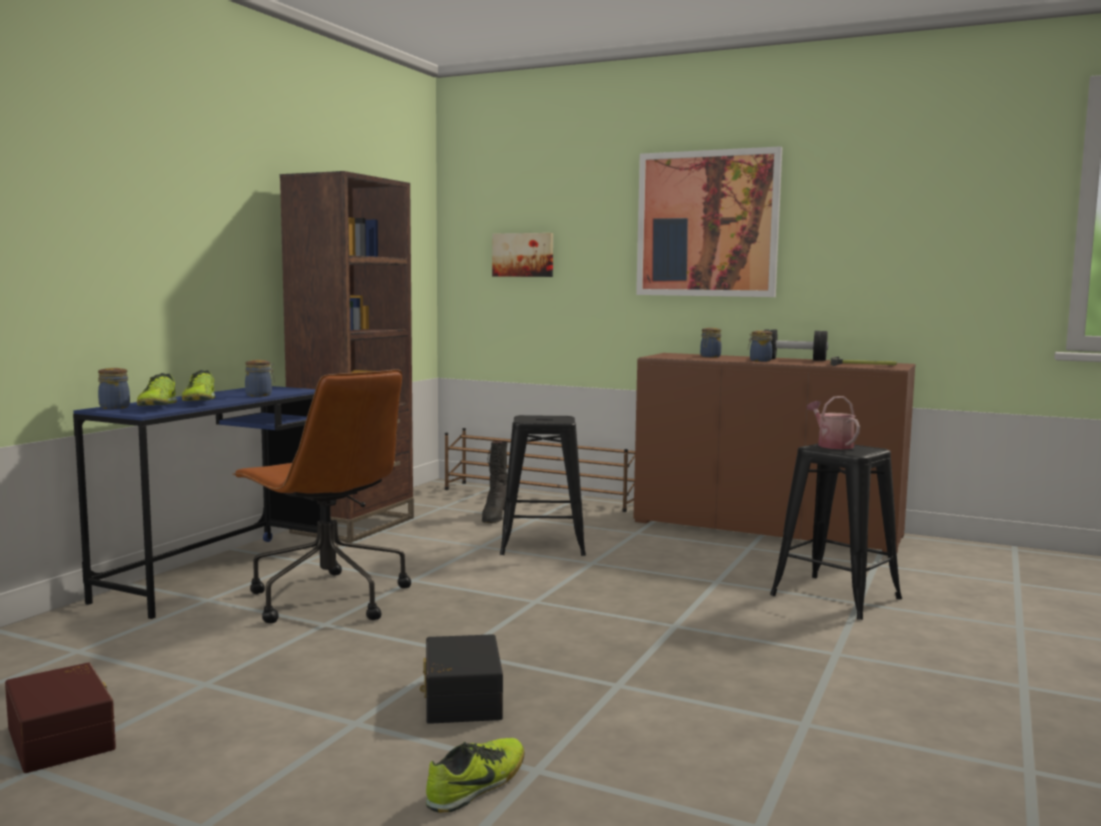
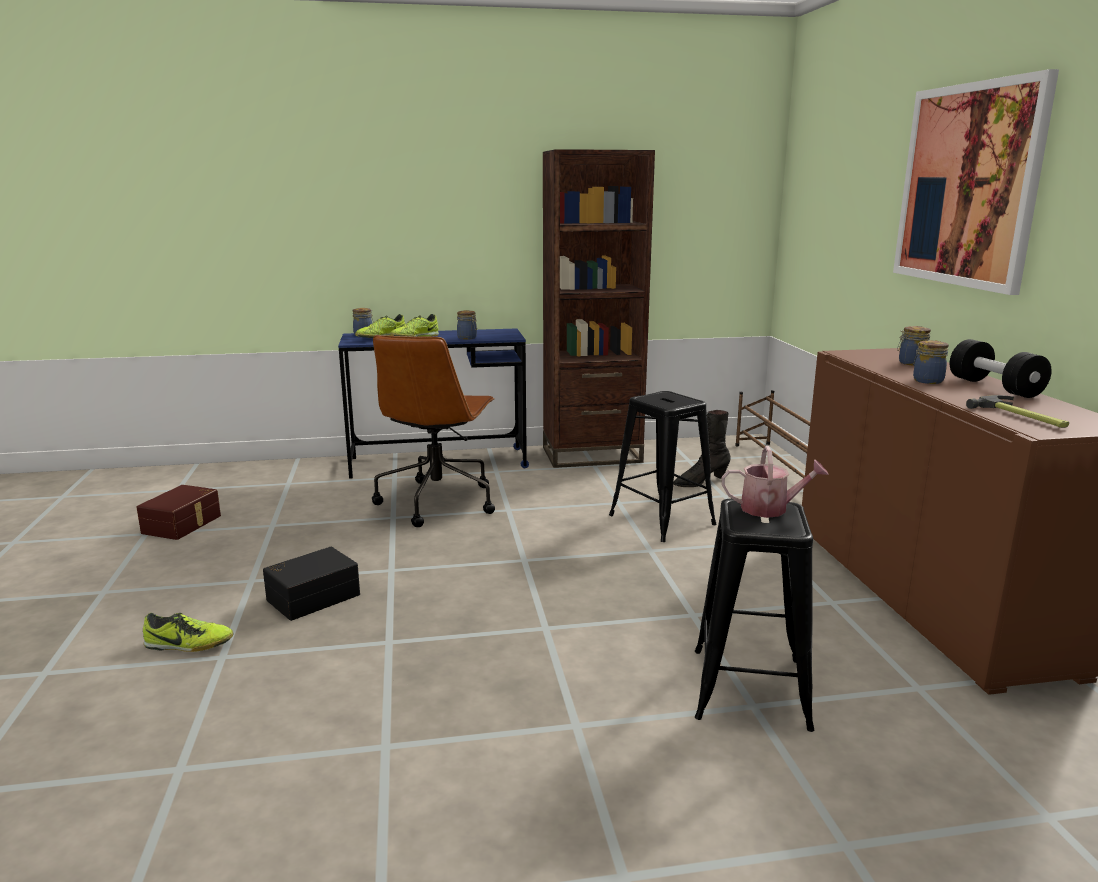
camera: 55 degrees right, 10 degrees up
(523, 255) = (828, 215): picture -> none
(832, 445) = (770, 509): watering can -> watering can turned 60 degrees clockwise

